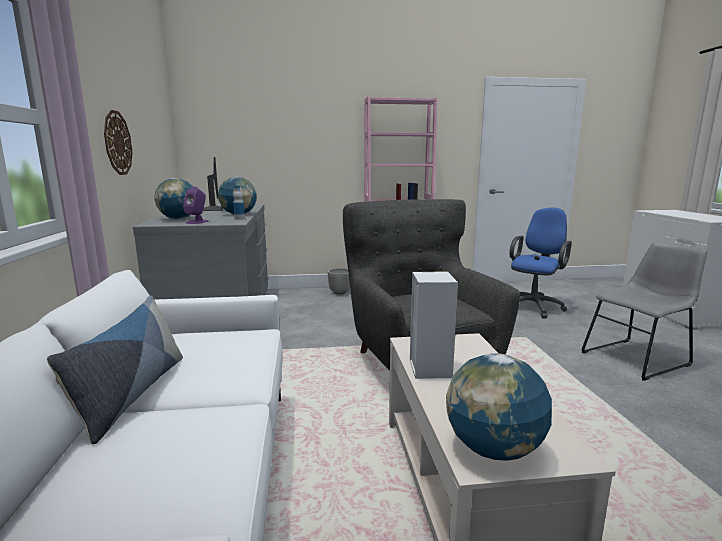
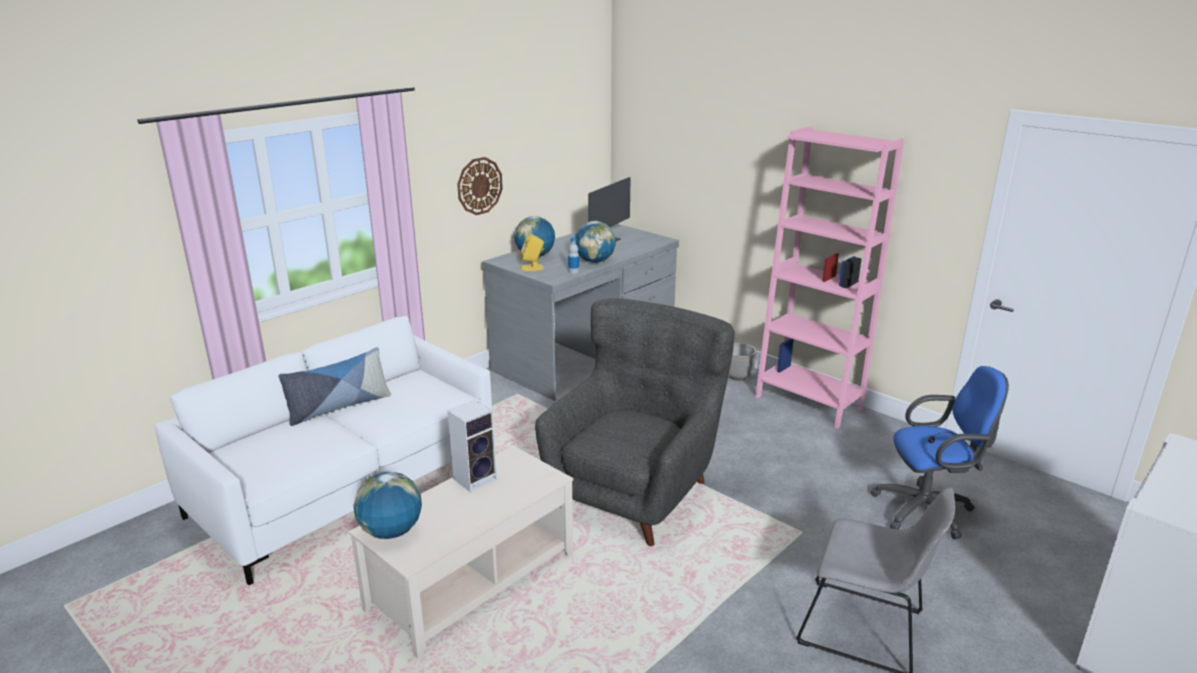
camera: 50 degrees right, 10 degrees up
(197, 222) = (532, 268): purple speaker -> yellow speaker

